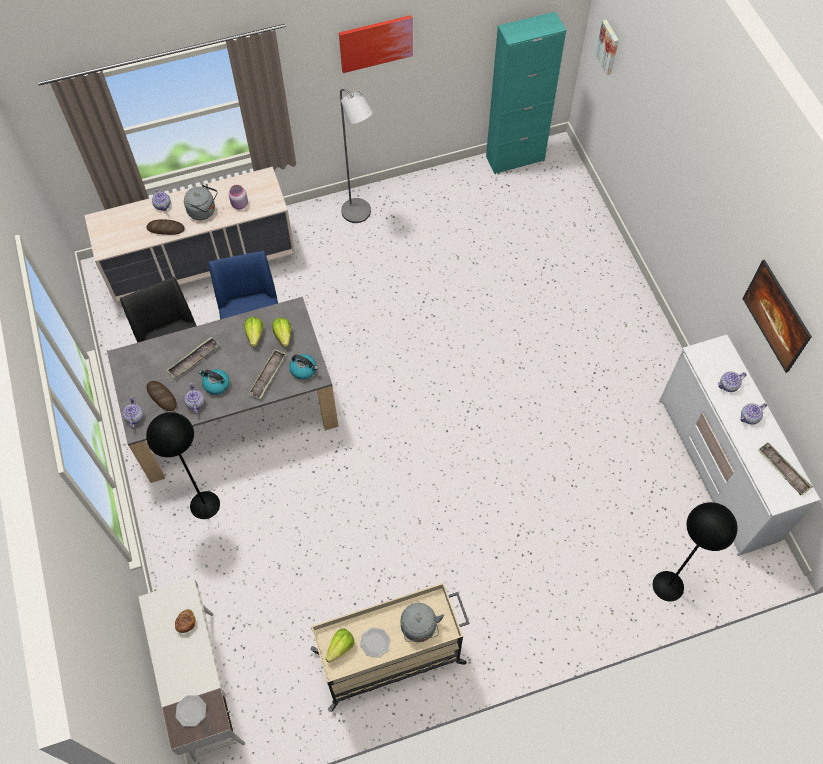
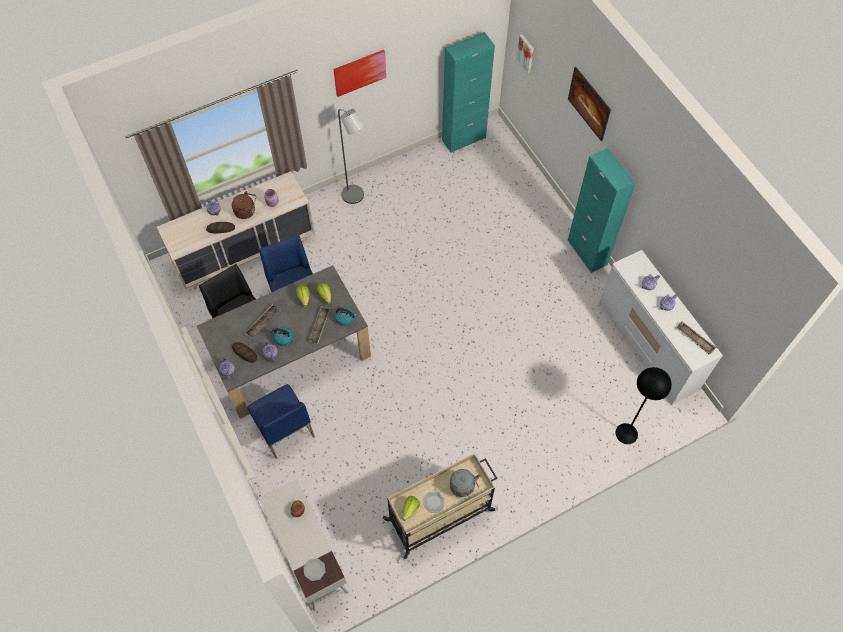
camera: 10 degrees left, 0 degrees up
(204, 211) = (246, 211): grey kettle -> brown kettle
(204, 505) = (283, 428): black floor lamp -> blue chair
(654, 329) = (587, 252): none -> turquoise cabinet
(771, 325) = (672, 239): picture -> picture (587, 111)

